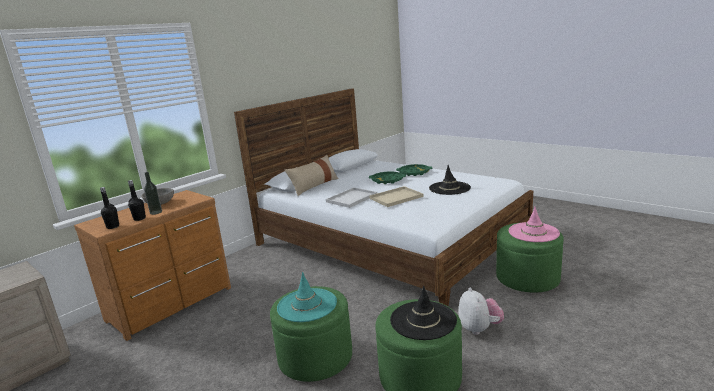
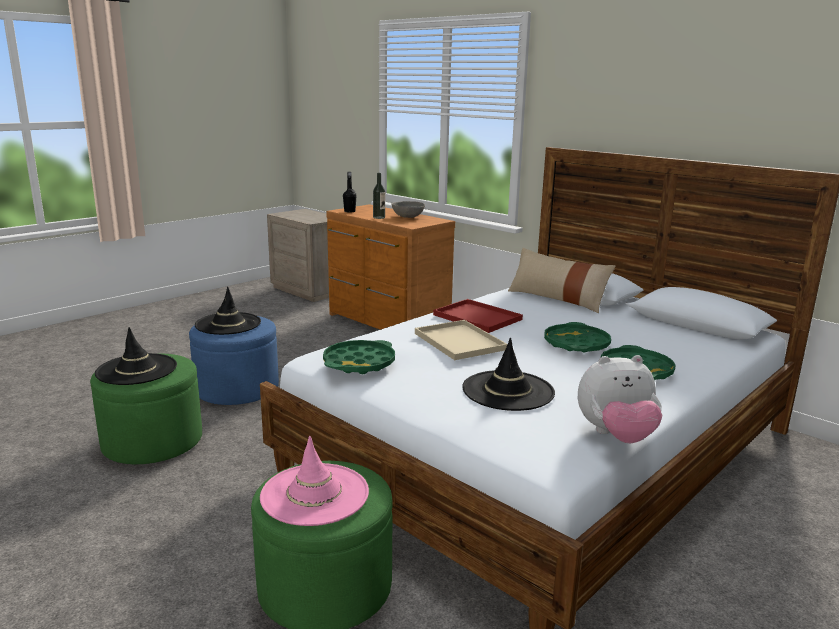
camera: 90 degrees right, 0 degrees up
(139, 218) = (364, 215): black bottle -> none
(307, 305) = (228, 324): turquoise hat -> black hat
(315, 357) = (237, 389): green ottoman -> blue ottoman
(351, 198) = (475, 317): white tray -> red tray
(439, 213) = (359, 363): none -> green tray
(479, 328) = (207, 497): plush toy -> plush toy (616, 436)

